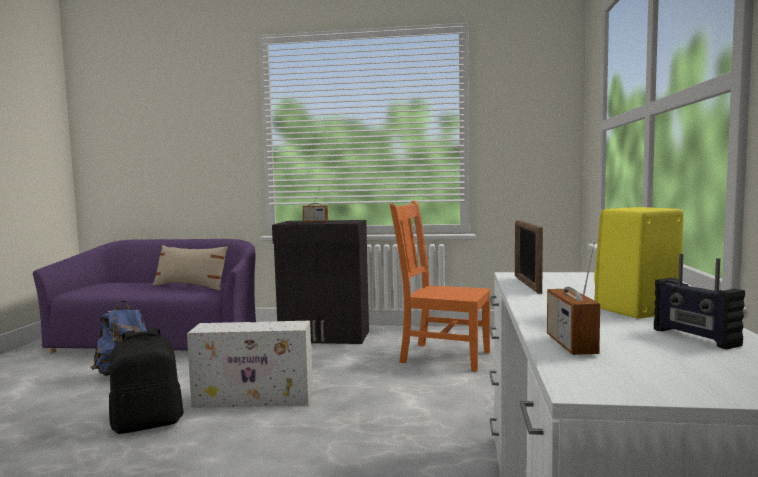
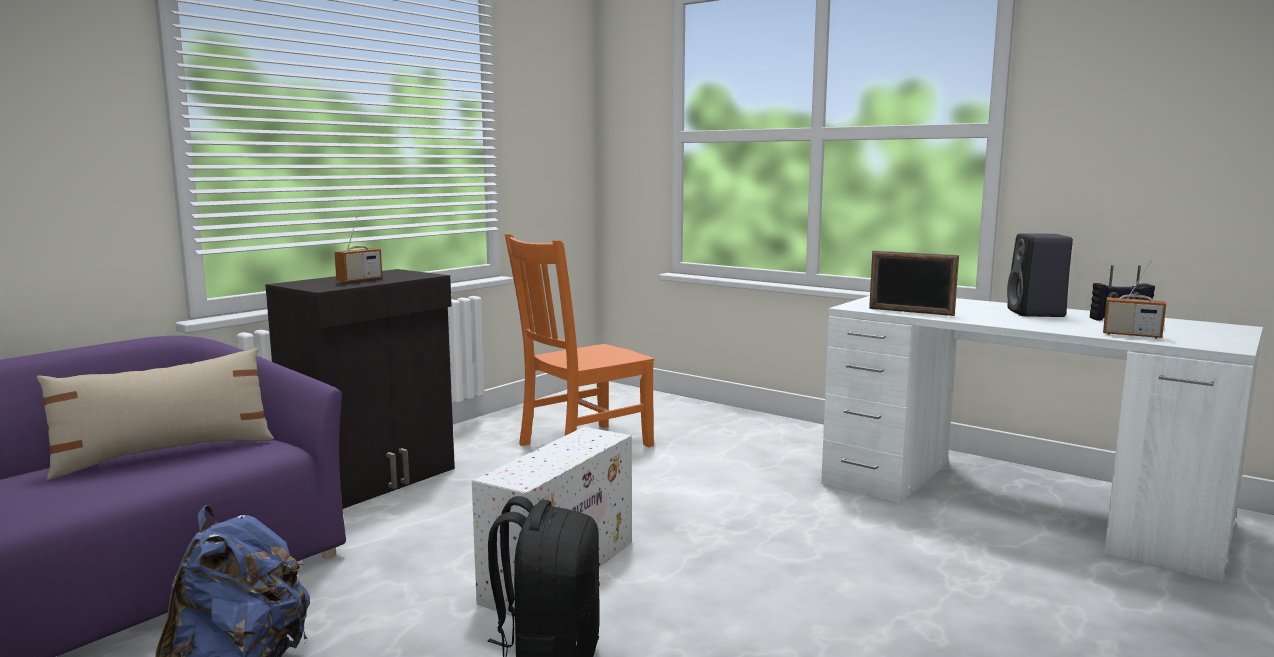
camera: 60 degrees left, 5 degrees up
(635, 310) = (1037, 313): yellow speaker -> black speaker

